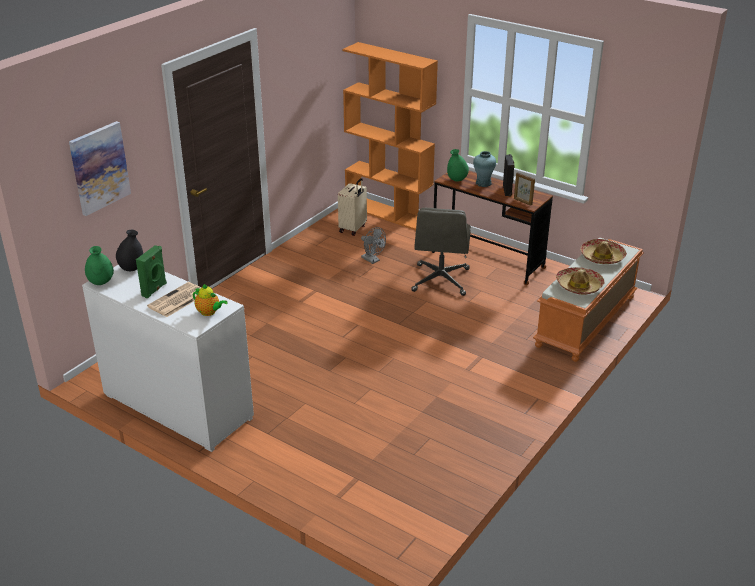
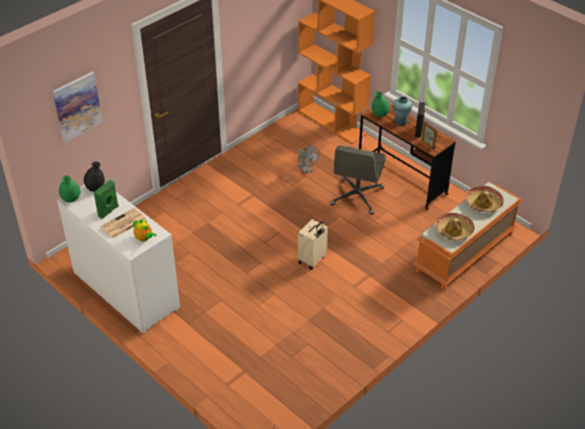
camera: 10 degrees right, 10 degrees up
(353, 229) = (298, 135): beige suitcase -> beige suitcase (312, 260)

